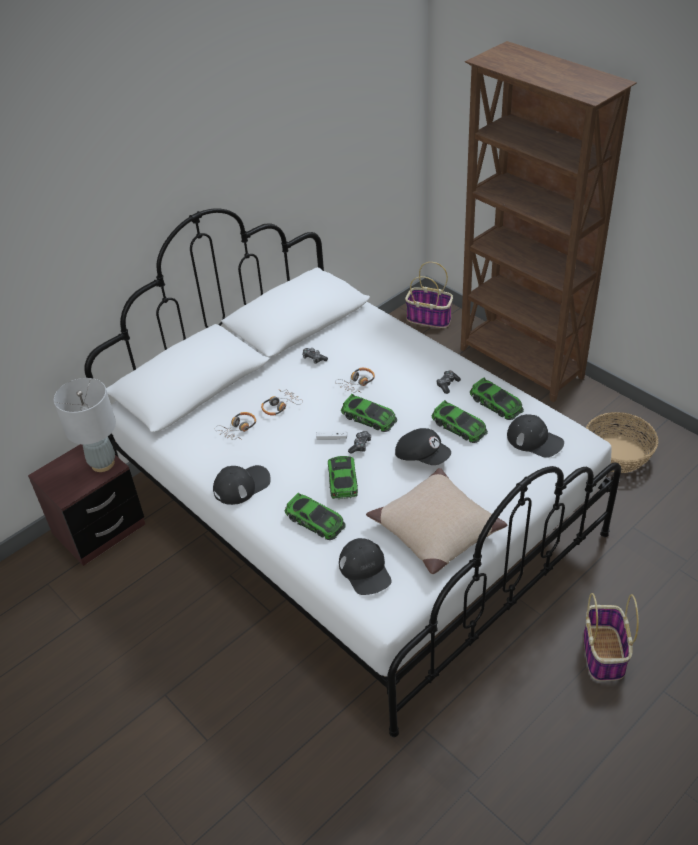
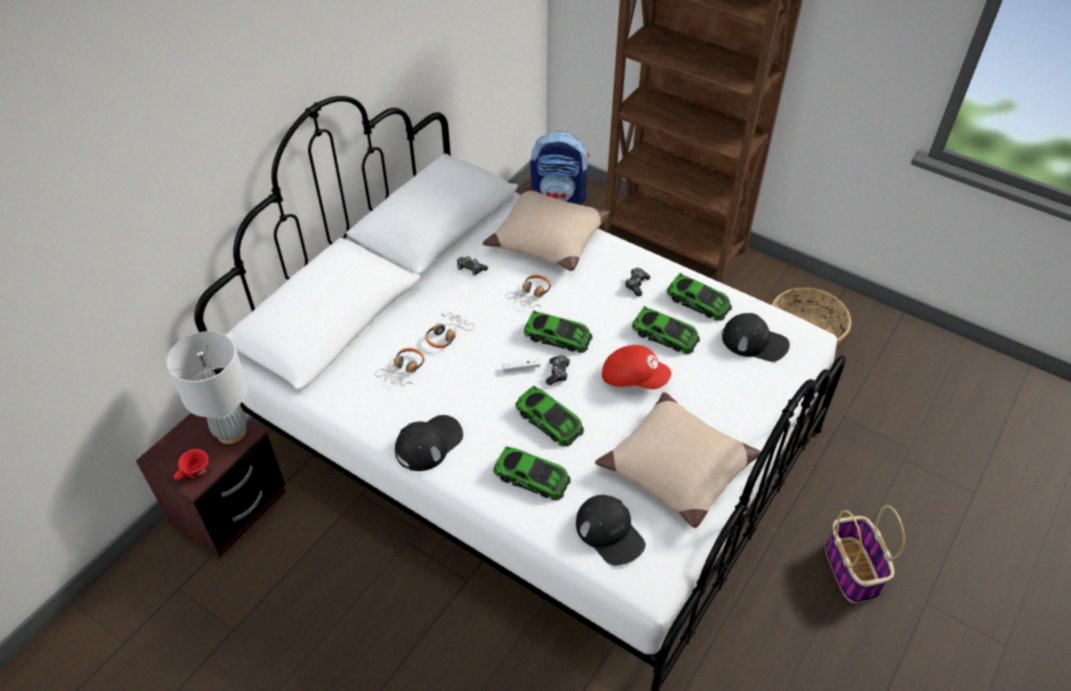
camera: 15 degrees left, 5 degrees up
(67, 490) = (194, 474): none -> red cup
(342, 480) = (549, 420): toy car -> toy car turned 150 degrees clockwise
(383, 342) = (547, 239): none -> beige pillow
(422, 456) = (634, 377): black cap -> red cap
(429, 318) = (559, 196): basket -> backpack

